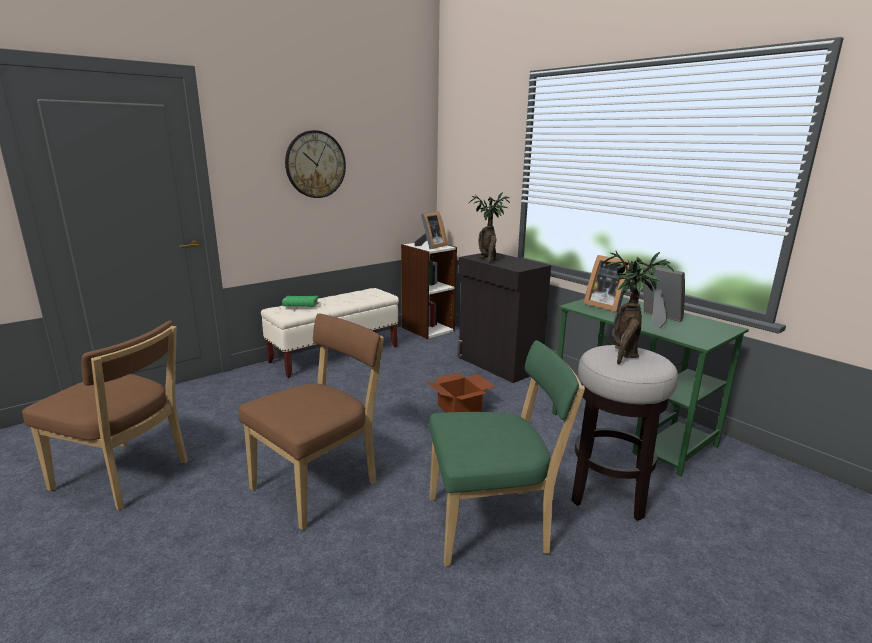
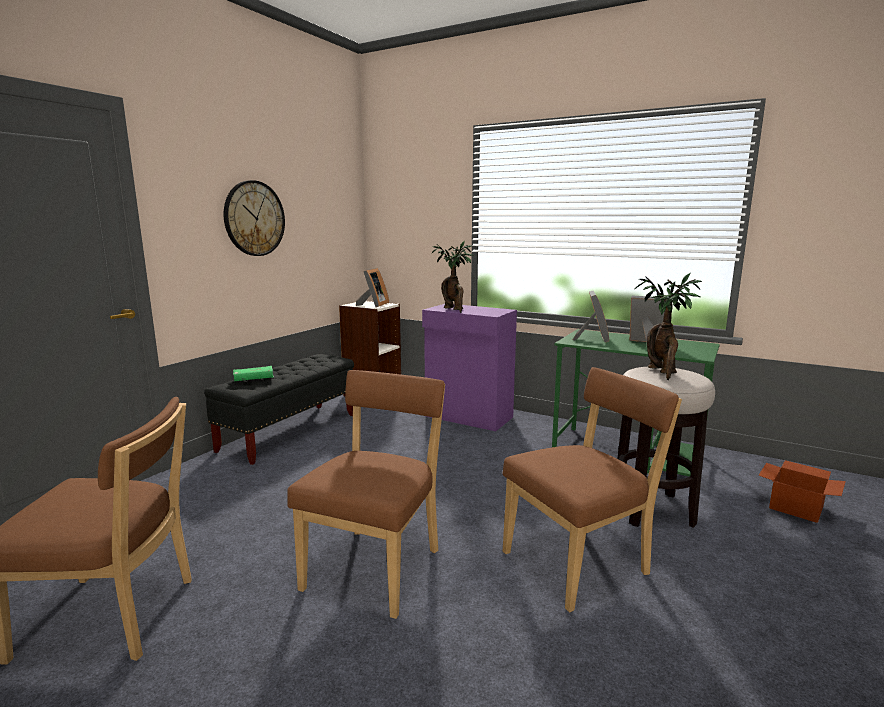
camera: 20 degrees left, 5 degrees down
(335, 354) = (290, 432): beige bench -> black bench
(460, 408) = (465, 463): cardboard box -> cardboard box (797, 507)
(493, 524) = (580, 562): green chair -> brown chair
(498, 365) = (468, 417): black cabinet -> purple cabinet
(605, 305) = (592, 338): picture frame -> picture frame turned 105 degrees counterclockwise

